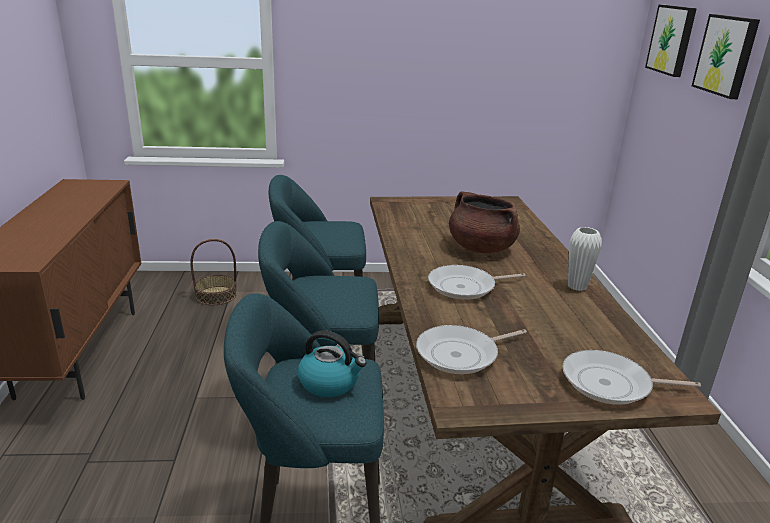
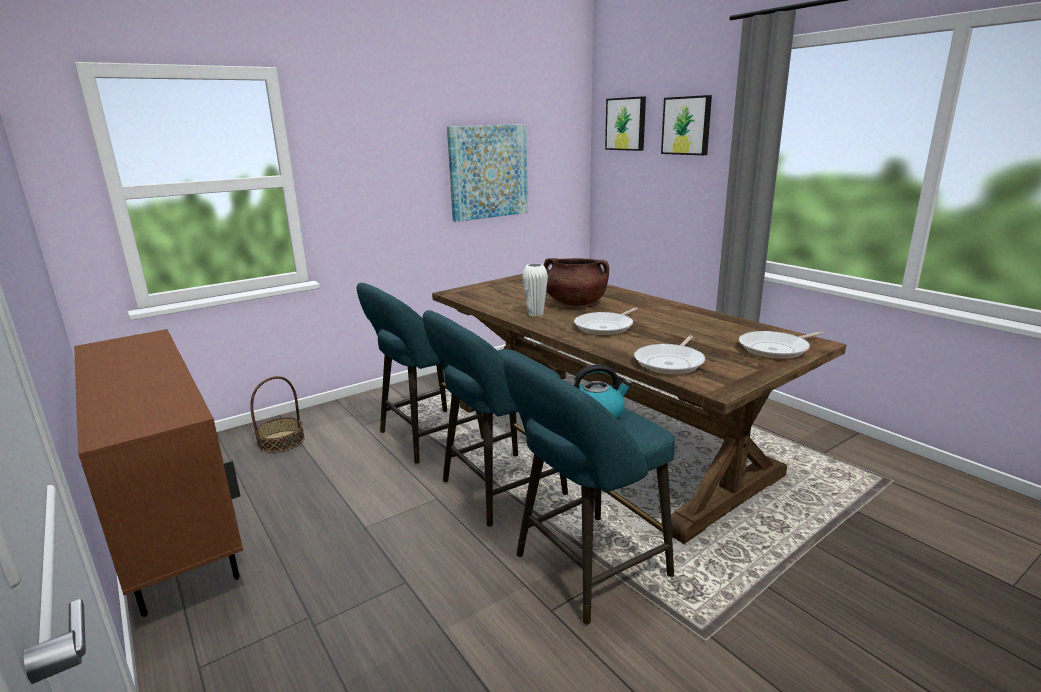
camera: 30 degrees left, 5 degrees down
(487, 77) = (488, 172): none -> picture
(577, 286) = (673, 308): white vase -> white vase (535, 314)

